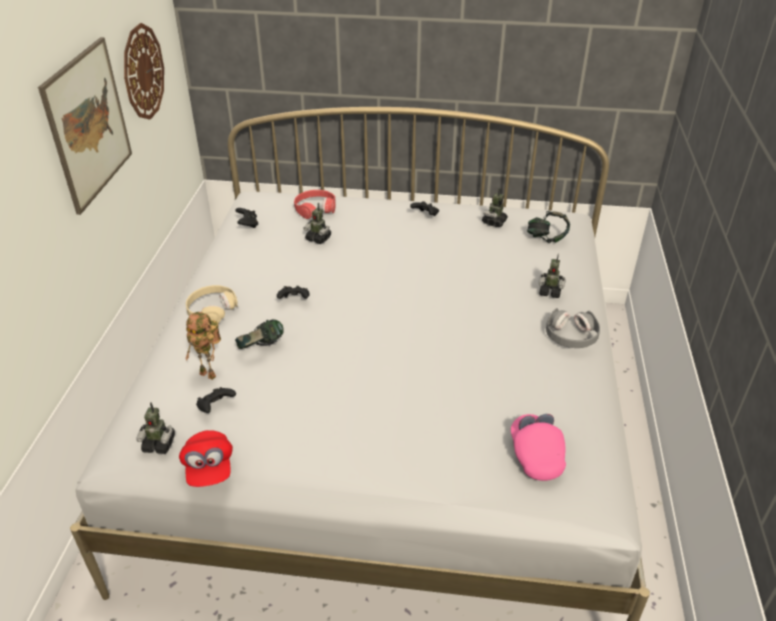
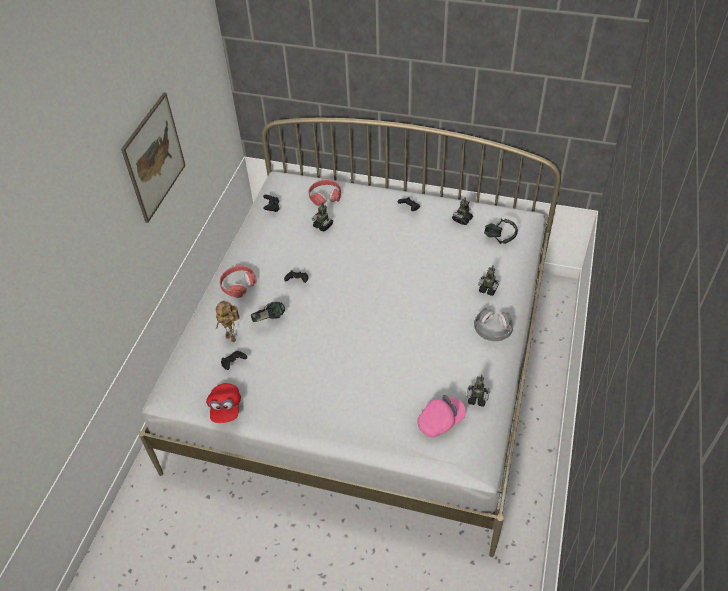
camera: 10 degrees right, 10 degrees up
(143, 72) = (195, 100): wall clock -> none
(159, 444) = (195, 388): toy robot -> toy robot (477, 398)
(212, 310) = (238, 284): beige headphones -> red headphones
(535, 455) = (441, 421): pink cap -> pink cap turned 60 degrees clockwise

